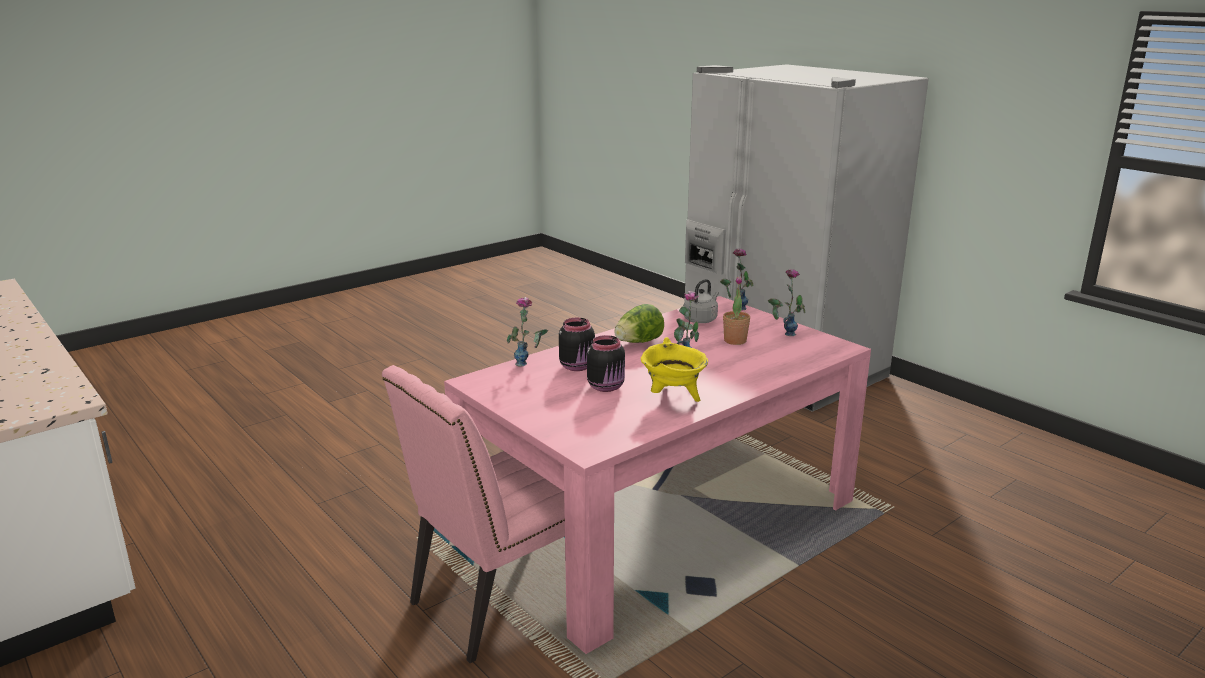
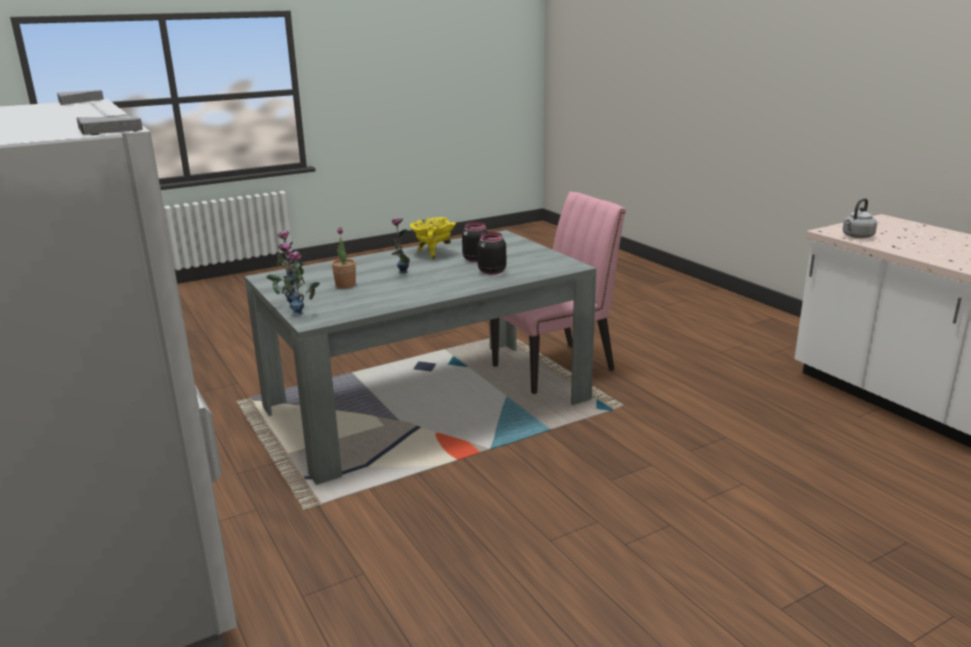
camera: 170 degrees left, 0 degrees up
(529, 365) = (530, 274): vase -> vase (288, 305)
(638, 342) = (430, 287): lettuce -> none
(662, 521) = (427, 404): pink dining table -> grey dining table
(701, 319) = (352, 305): grey kettle -> grey kettle (857, 236)

